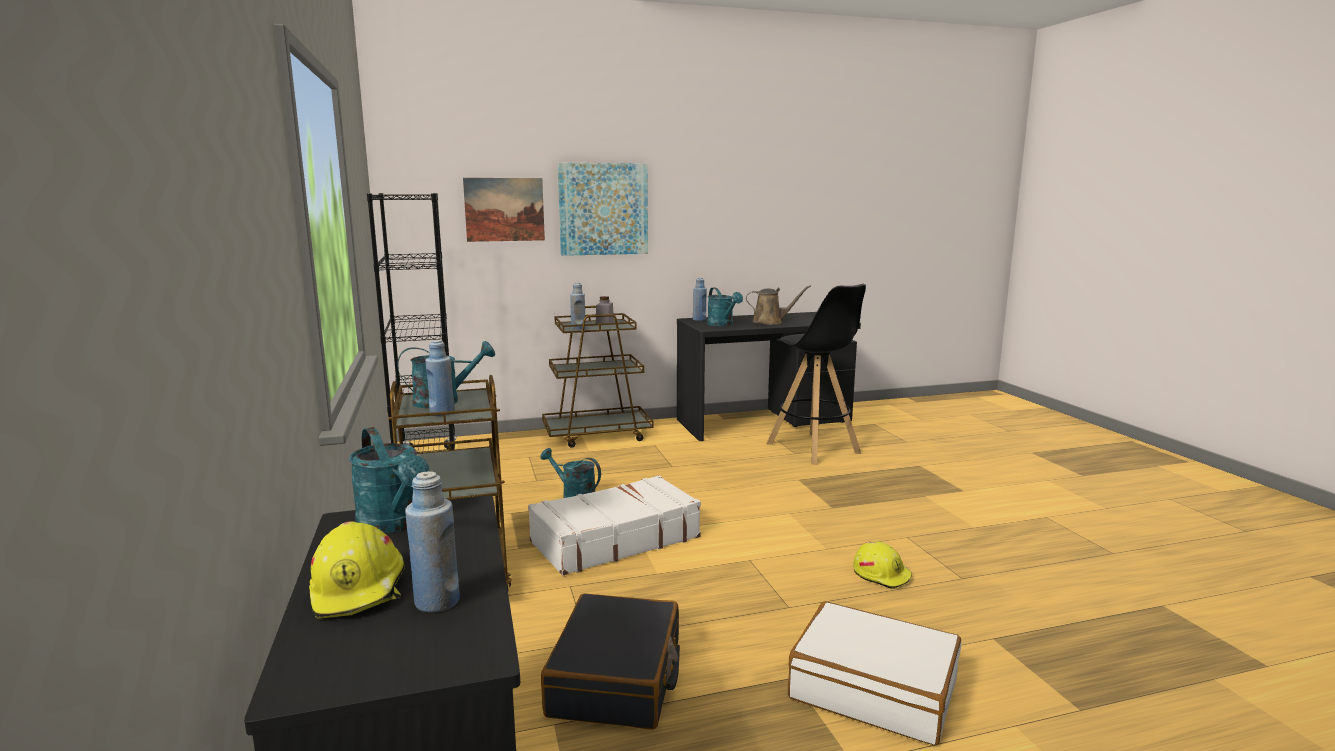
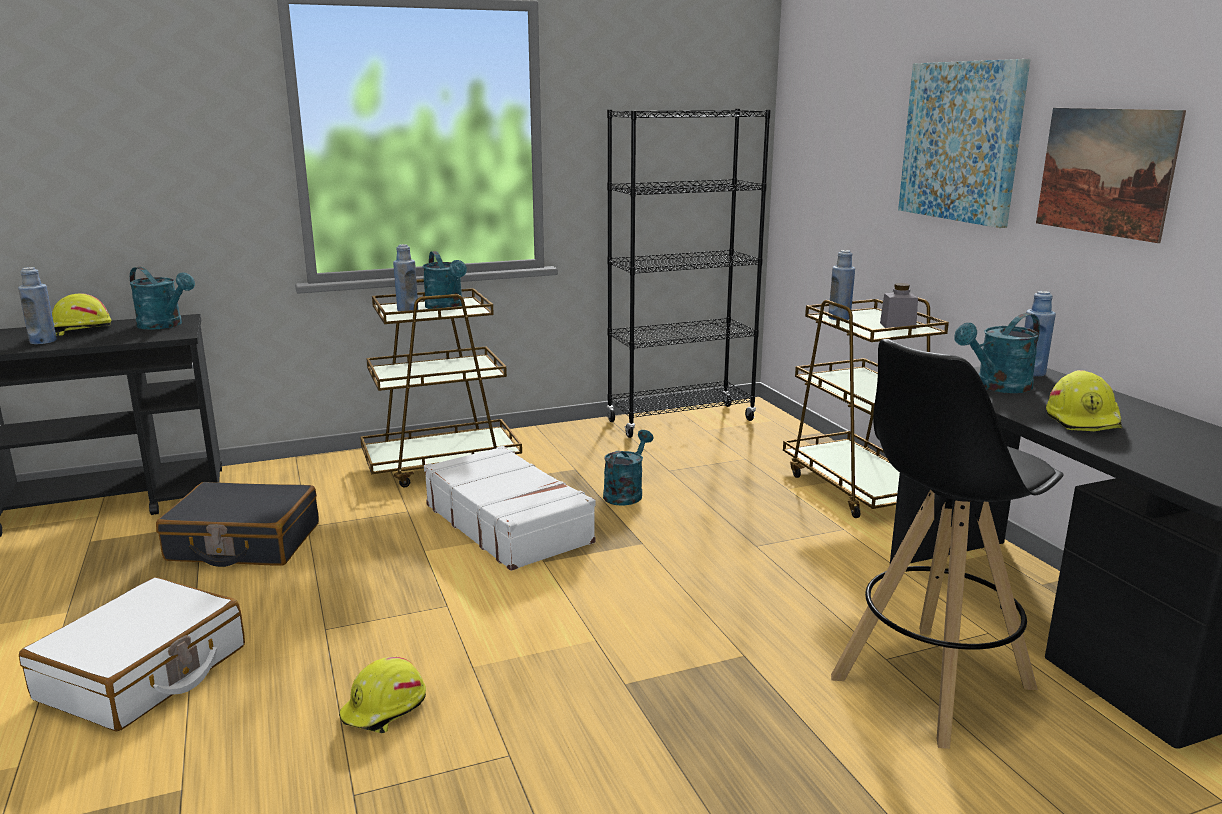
camera: 85 degrees right, 5 degrees up
(395, 523) = (165, 325): turquoise watering can -> turquoise watering can turned 105 degrees counterclockwise
(504, 209) = (862, 134): picture -> picture (1105, 171)
(770, 322) = (1083, 420): brown watering can -> yellow hard hat

